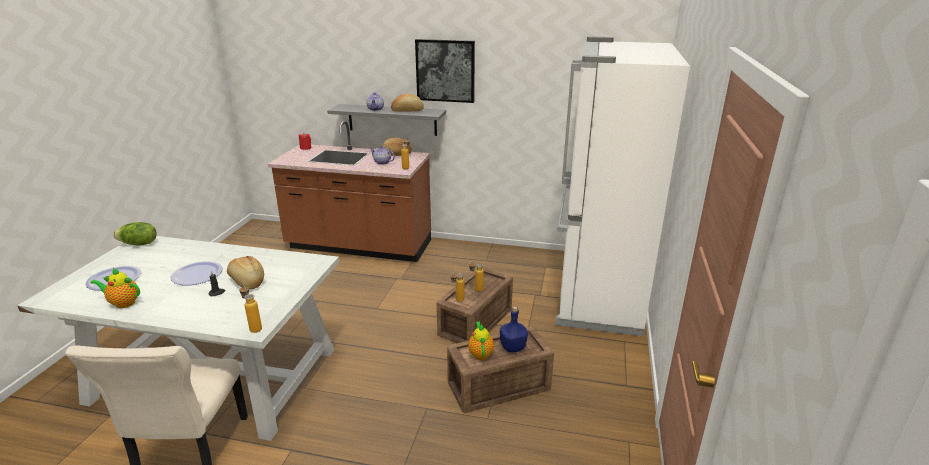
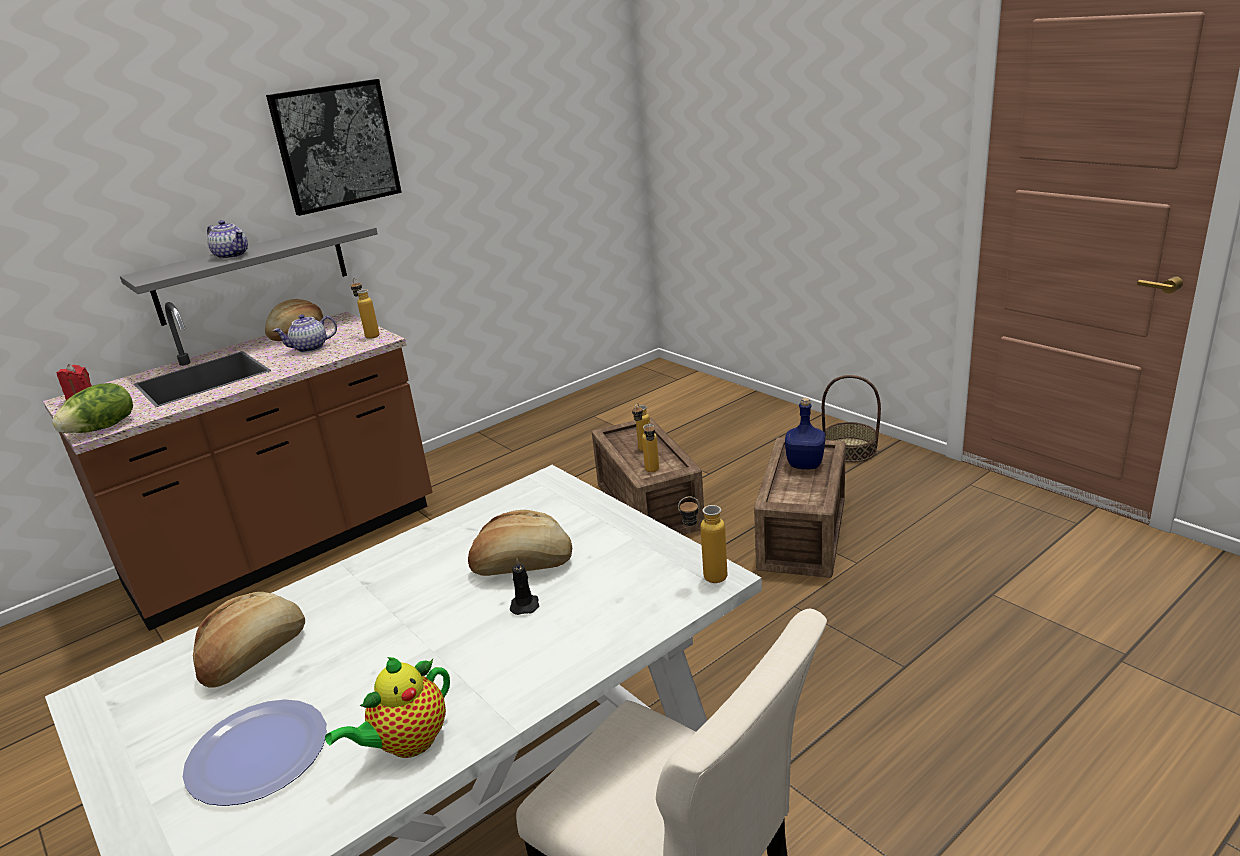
camera: 50 degrees left, 0 degrees up
(139, 244) = (113, 699): lettuce -> lettuce (103, 428)
(197, 274) = (409, 622): plate -> none
(407, 111) = (299, 239): bread -> bread (254, 656)
(480, 353) = (795, 489): teapot -> none
(596, 296) = (700, 408): white fridge -> none
(613, 372) = (849, 450): none -> basket

